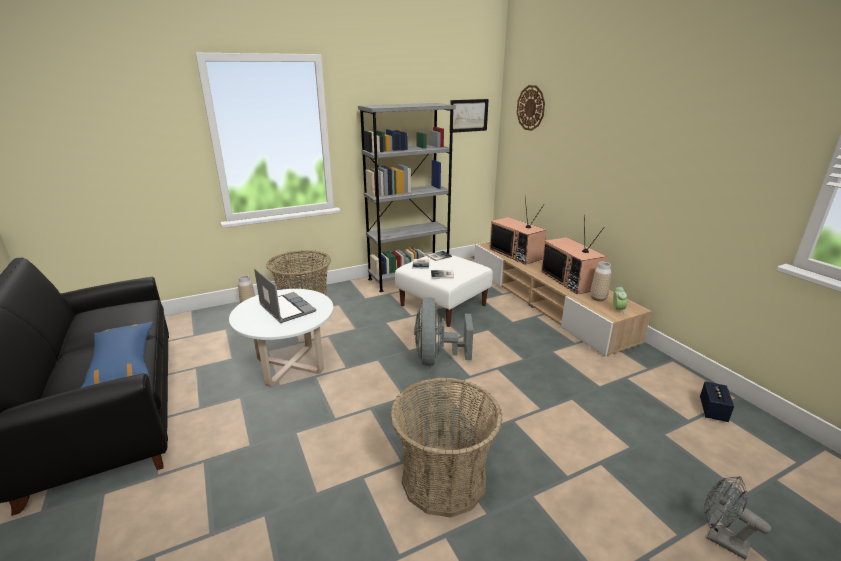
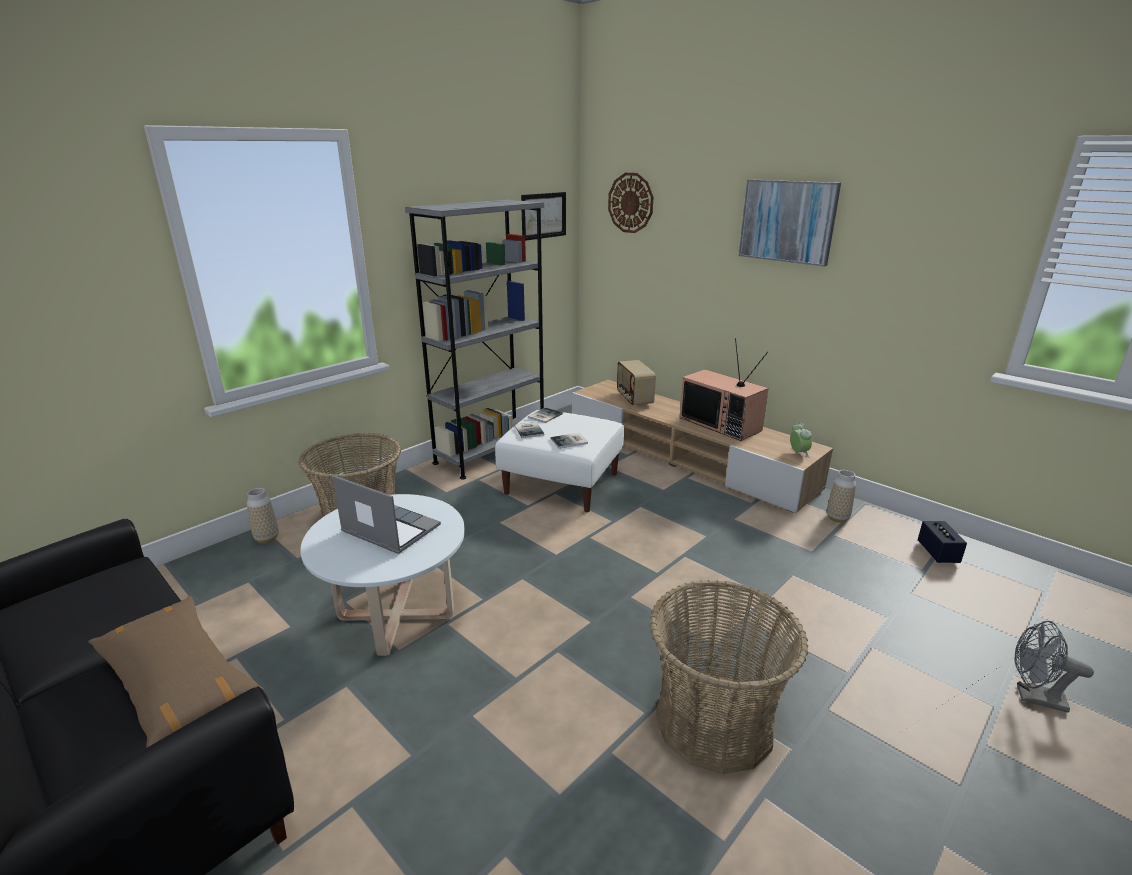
camera: 20 degrees left, 0 degrees up
(123, 364) = (177, 681): blue pillow -> brown pillow
(437, 358) = (600, 558): grey fan -> none
(516, 254) = (634, 399): television -> radio
(598, 298) = (767, 442): vase -> vase (837, 518)
(632, 125) = (787, 221): none -> picture

